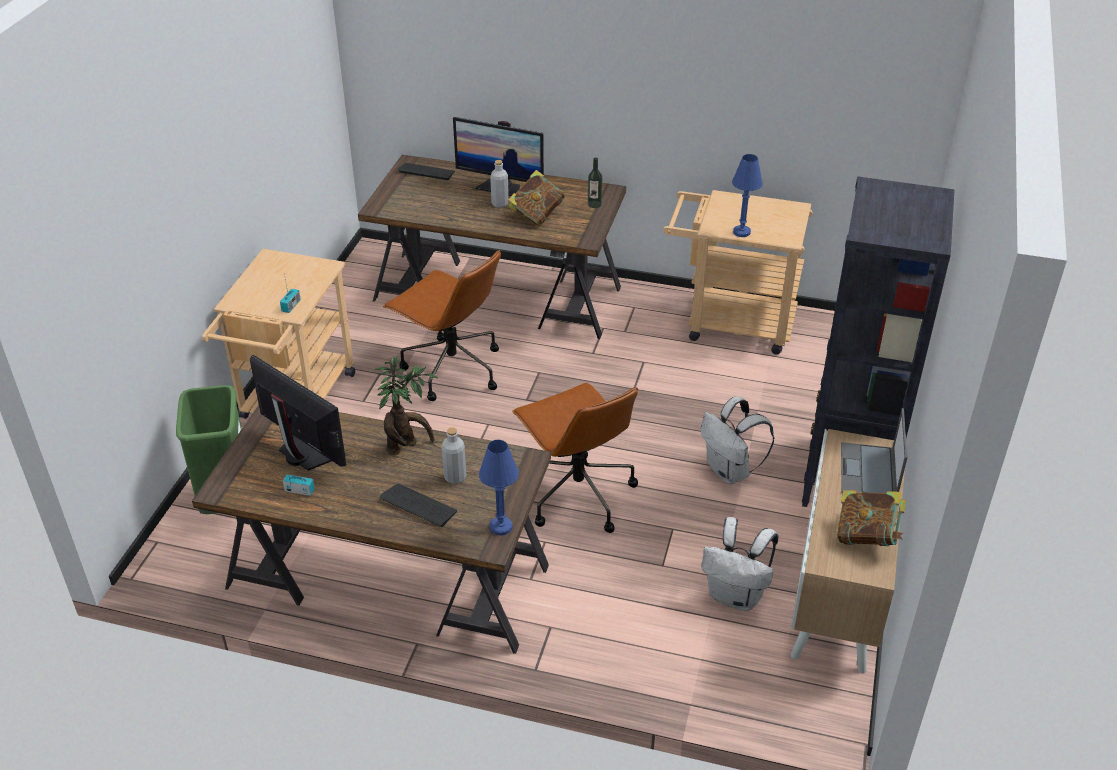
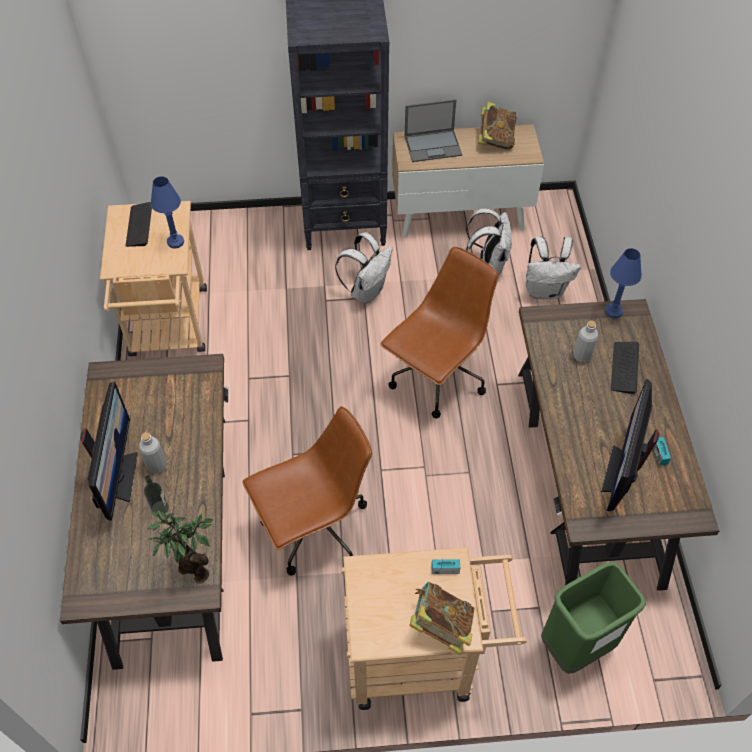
camera: 110 degrees left, 15 degrees up
(406, 446) = (567, 401): potted plant -> potted plant (192, 568)
(426, 172) = (100, 570): keyboard -> keyboard (139, 225)
(451, 369) = (314, 530): brown office chair -> brown office chair turned 45 degrees clockwise
(536, 215) = (171, 423): book -> book (441, 625)
(594, 204) = (134, 379): bottle -> bottle (160, 508)
(669, 639) = (545, 290): none -> white backpack

